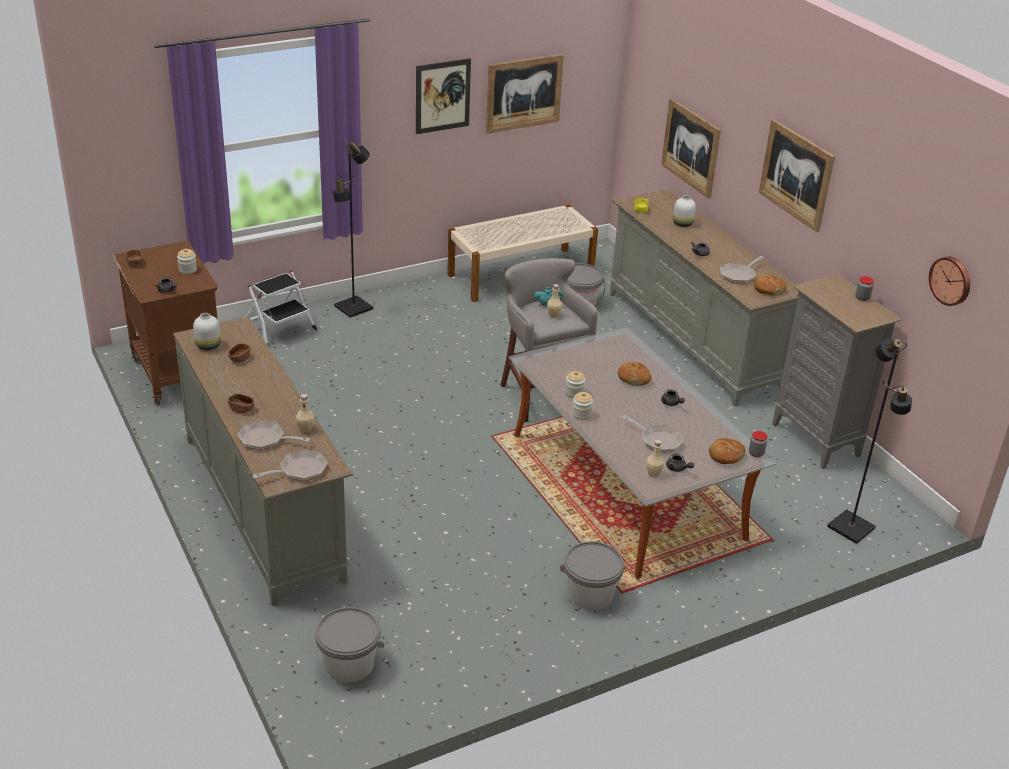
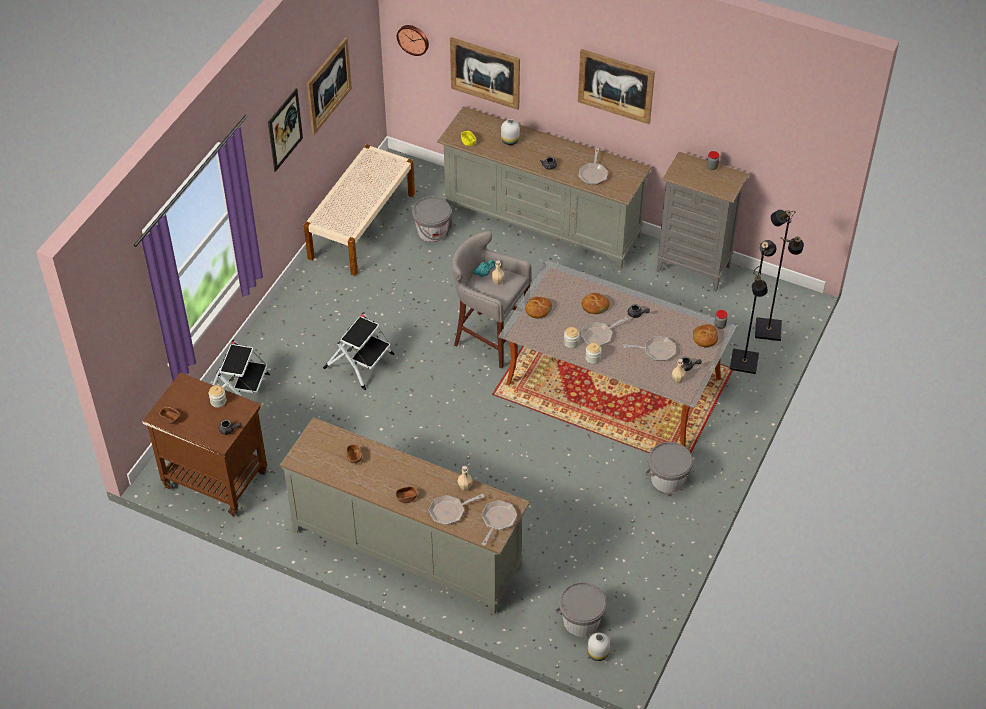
camera: 35 degrees left, 15 degrees up
(207, 346) = (318, 461): white vase -> white vase (597, 654)
(353, 307) = (273, 335): black floor lamp -> black floor lamp (744, 362)
(400, 357) = (359, 362): none -> step ladder
(610, 400) = (599, 335): none -> frying pan
(768, 289) = (623, 177): bread -> bread (538, 310)
(951, 280) = (787, 142): wall clock -> wall clock (413, 39)

